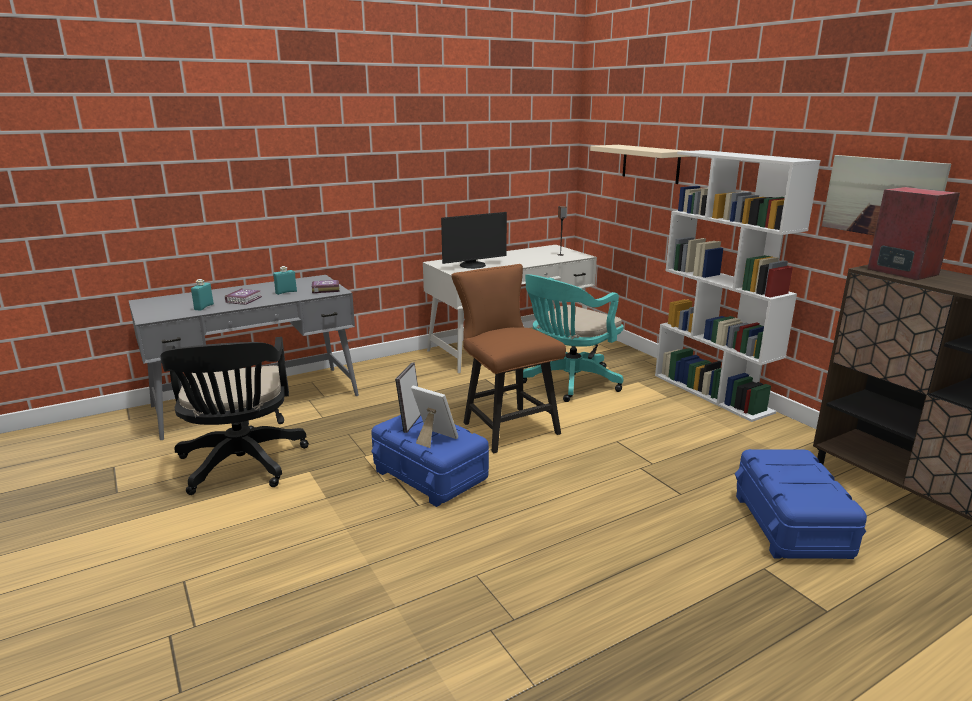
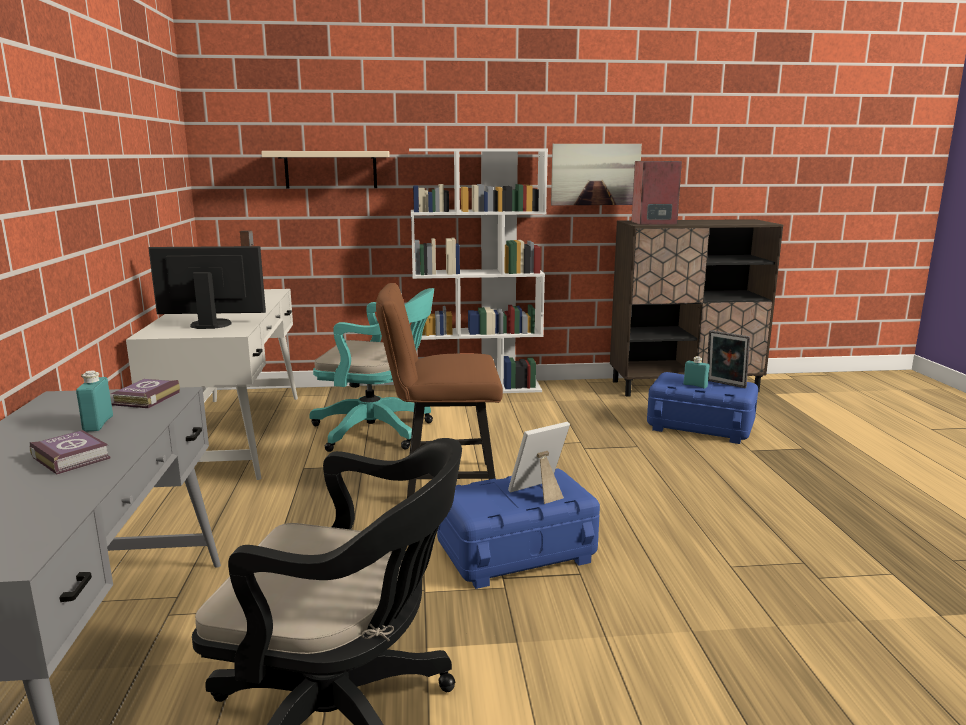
camera: 65 degrees left, 5 degrees down
(204, 307) = (43, 496): turquoise bottle -> turquoise bottle (695, 385)
(410, 422) = (484, 498): picture frame -> picture frame (725, 384)
(473, 265) = (211, 324): monitor -> monitor turned 90 degrees counterclockwise
(568, 383) = (378, 431): turquoise office chair -> turquoise office chair turned 60 degrees counterclockwise

